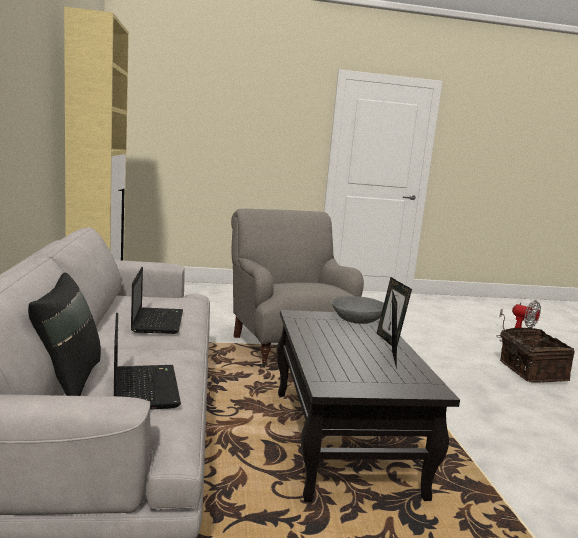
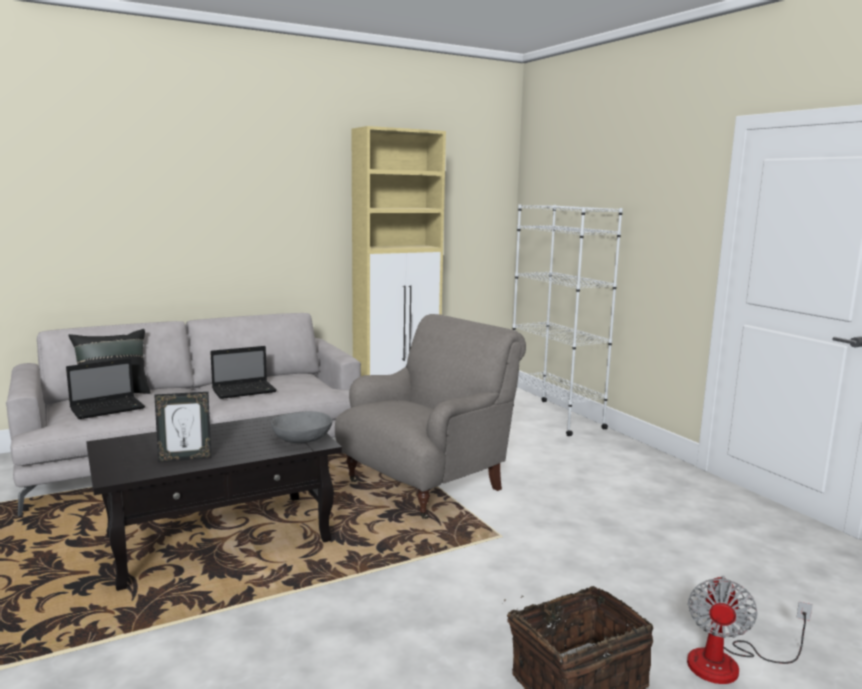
camera: 70 degrees right, 0 degrees up
(201, 288) = (555, 417): none -> white bookcase
(389, 341) = (242, 455): picture frame -> none

